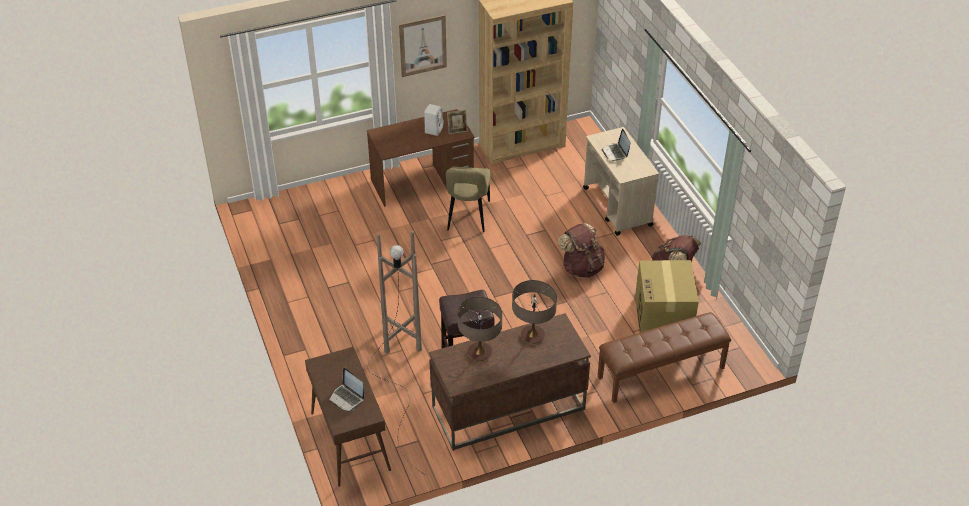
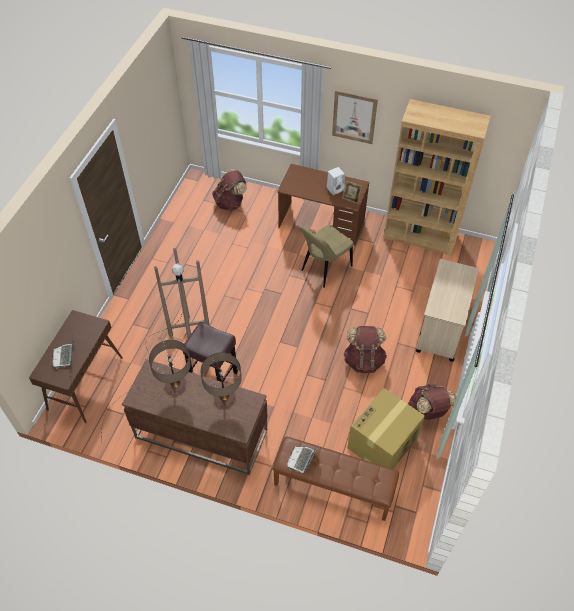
camera: 40 degrees right, 10 degrees up
(310, 211) = (230, 202): none -> brown backpack
(615, 152) = (448, 286): laptop -> laptop (302, 459)

